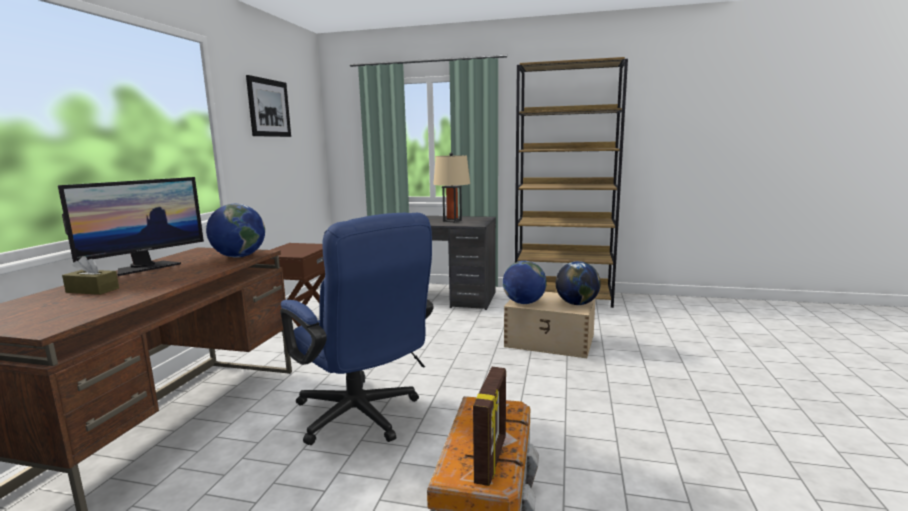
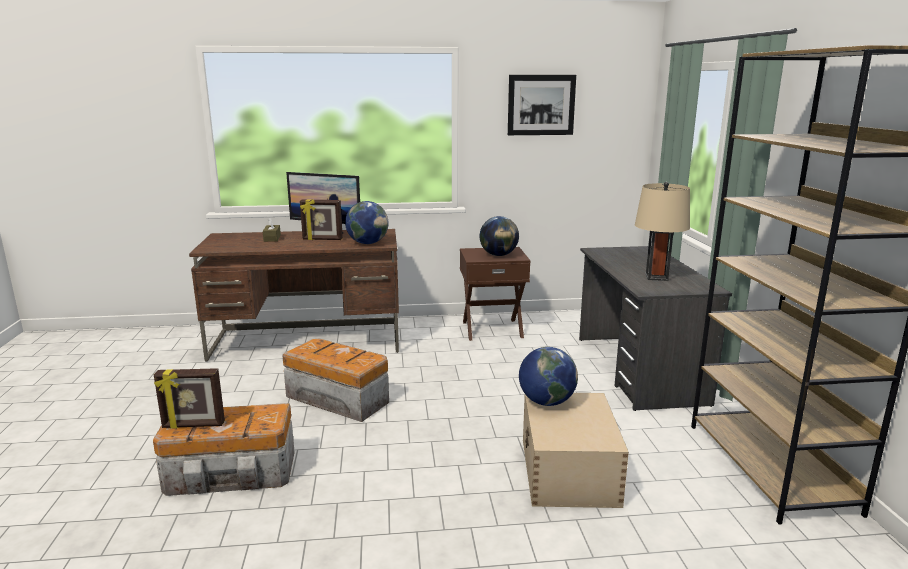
camera: 70 degrees right, 5 degrees up
(172, 270) = (322, 239): none -> picture frame
(362, 418) = (337, 398): blue office chair -> storage box
(577, 304) = (574, 438): globe -> globe (498, 255)

